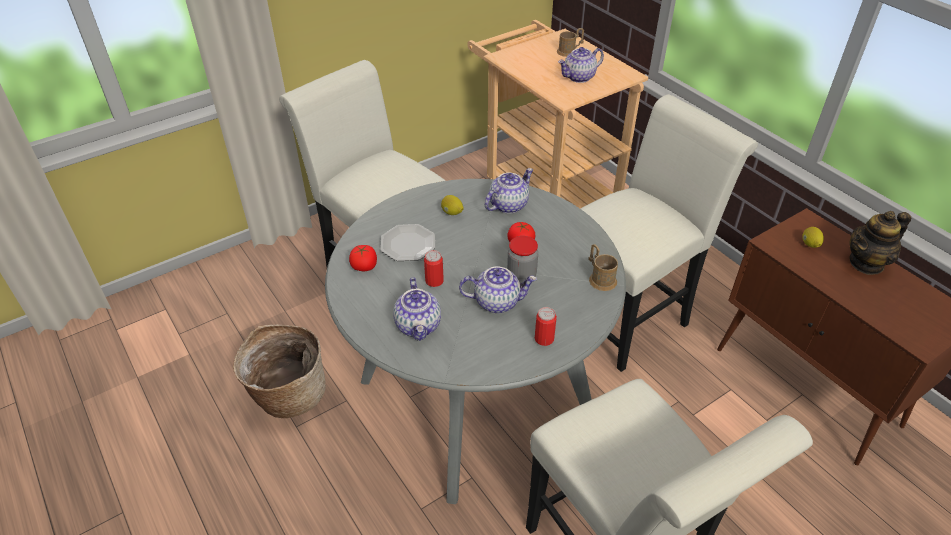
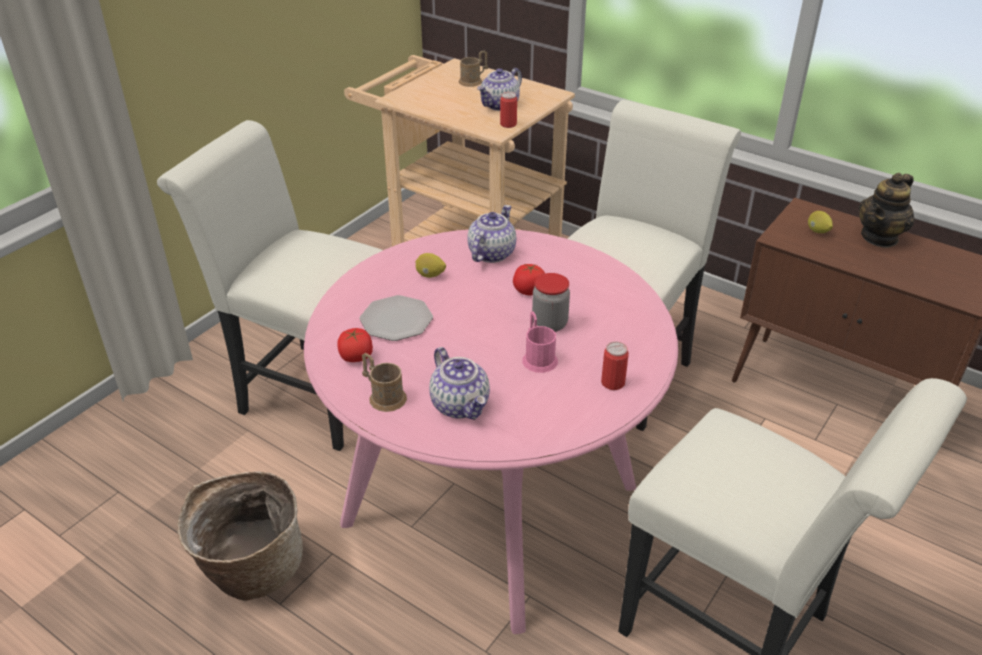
camera: 20 degrees left, 5 degrees down
(434, 281) = (451, 353): can -> can (508, 124)
(475, 396) = (490, 504): grey dining table -> pink dining table
(497, 301) = (538, 357): teapot -> pink mug
(600, 278) = (637, 306): brown mug -> brown mug (383, 396)

